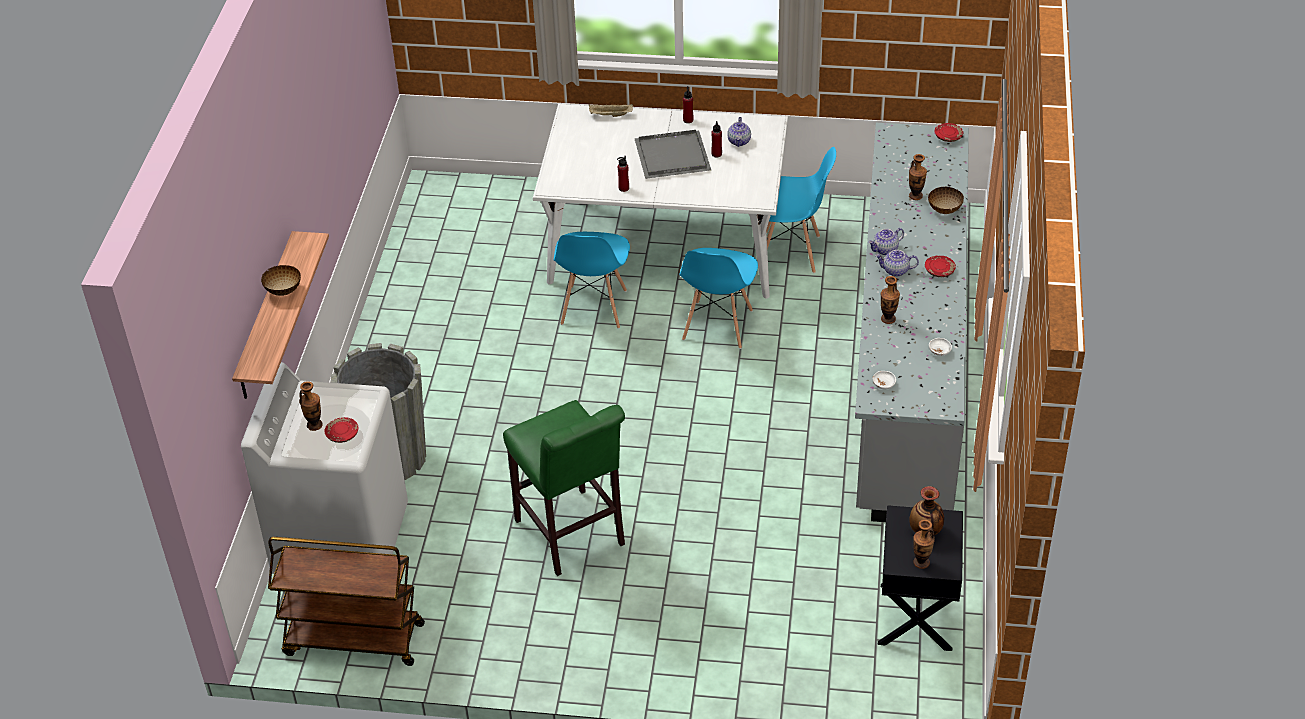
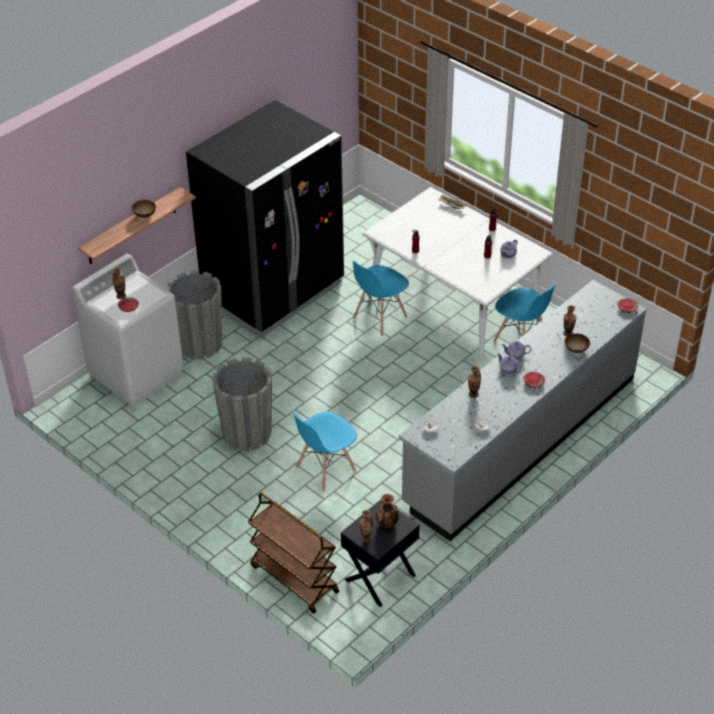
camera: 35 degrees right, 0 degrees up
(353, 640) = (95, 425): brown cart -> brown cart (293, 579)
(424, 342) = (274, 292): none -> black fridge
(572, 536) = (247, 433): green stool -> grey planter
(673, 155) = (462, 245): grey tray -> none
(717, 325) = (436, 361): blue chair -> blue chair (325, 469)

